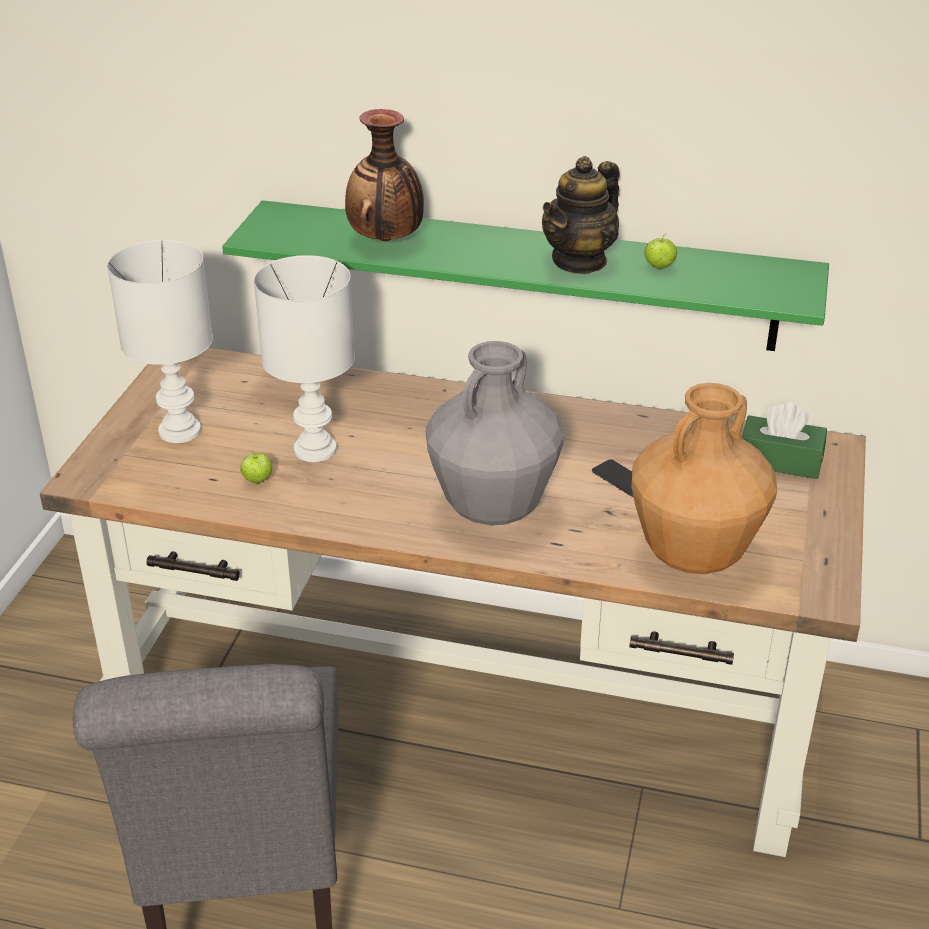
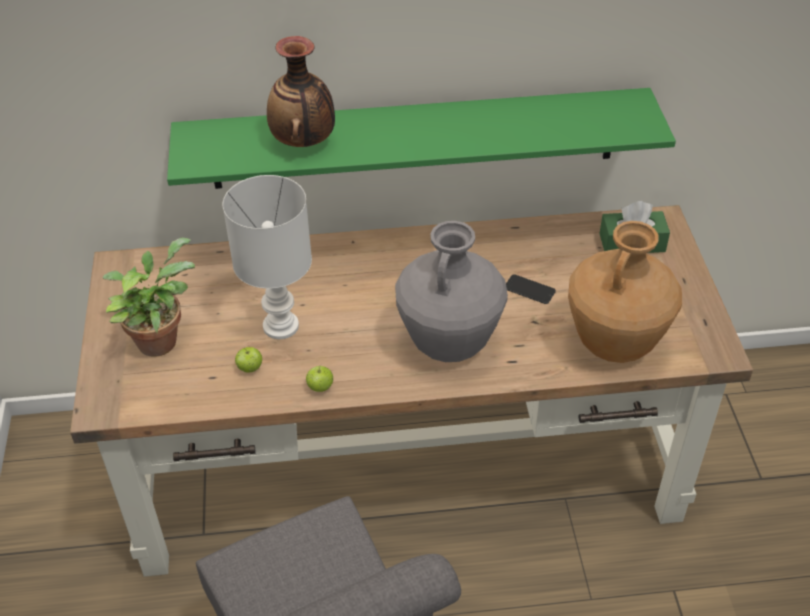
camera: 20 degrees left, 10 degrees up
(181, 432) = (159, 338): white table lamp -> potted plant
(580, 261) = (469, 128): teapot -> none
(659, 267) = (531, 120): apple -> apple (320, 387)

